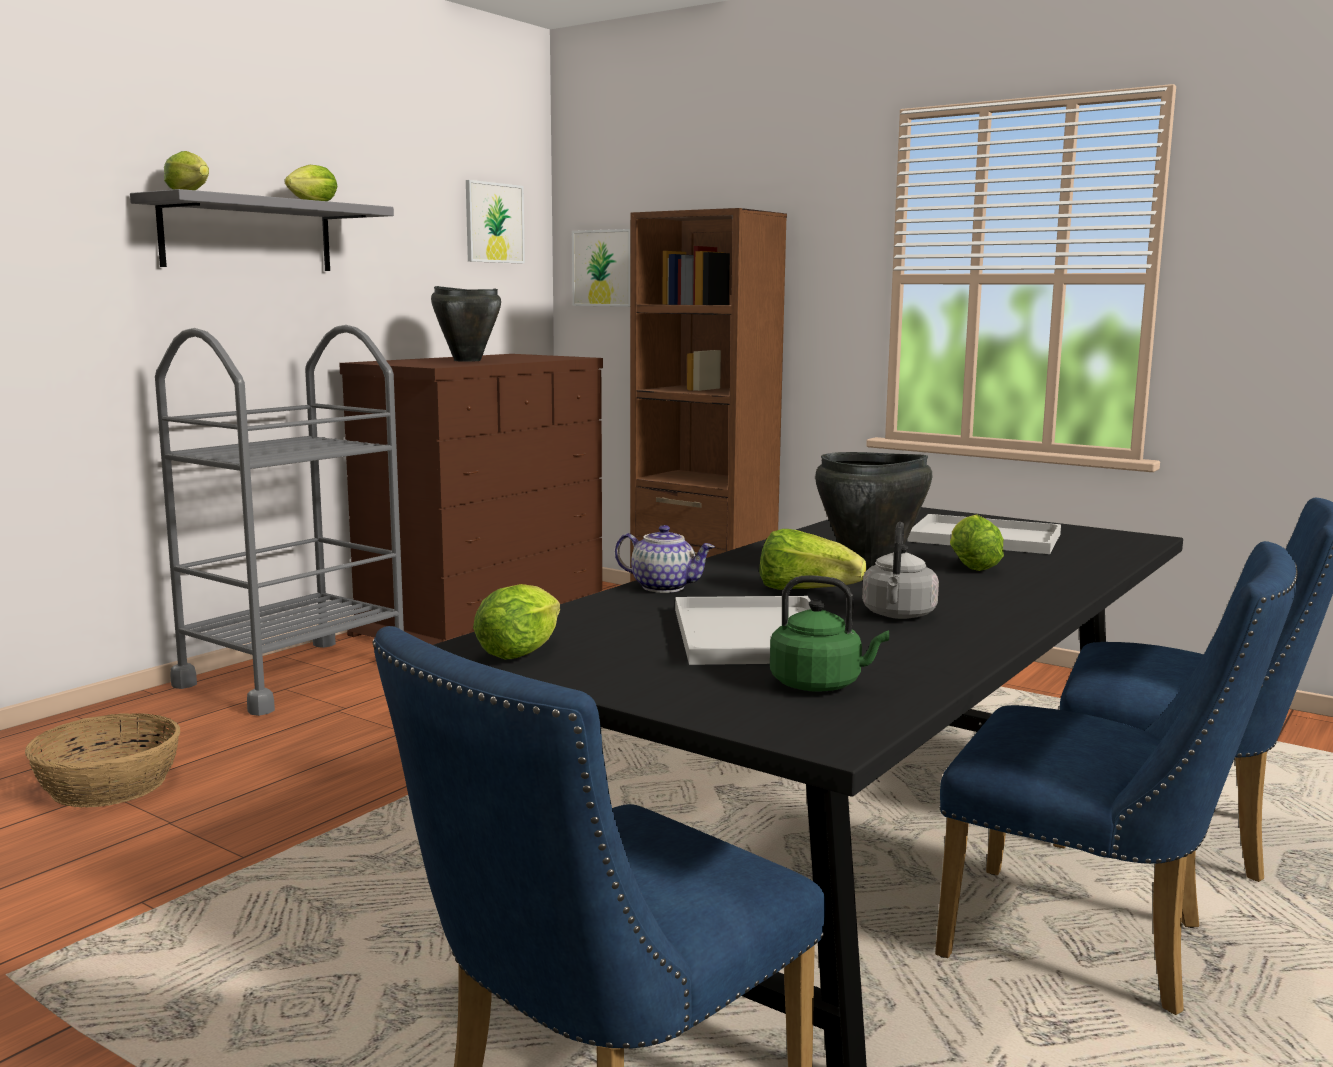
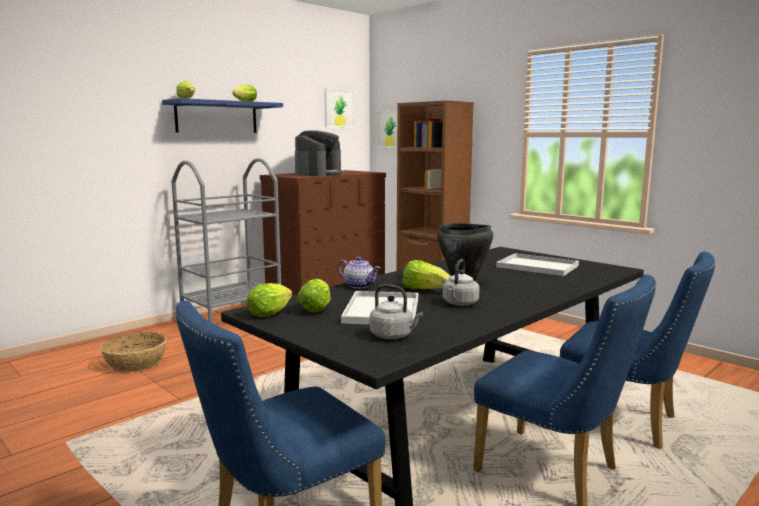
camera: 10 degrees right, 0 degrees up
(248, 235) = (217, 117): grey shelf -> blue shelf
(467, 360) = (318, 174): black cooking pot -> coffee machine
(820, 685) = (393, 336): green kettle -> grey kettle
(971, 566) = (517, 280): lettuce -> lettuce (317, 308)

